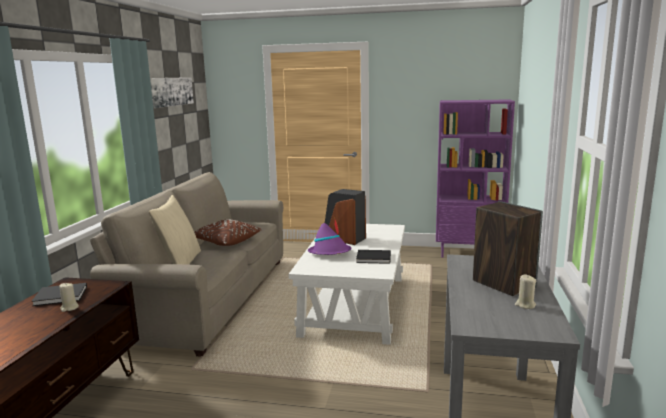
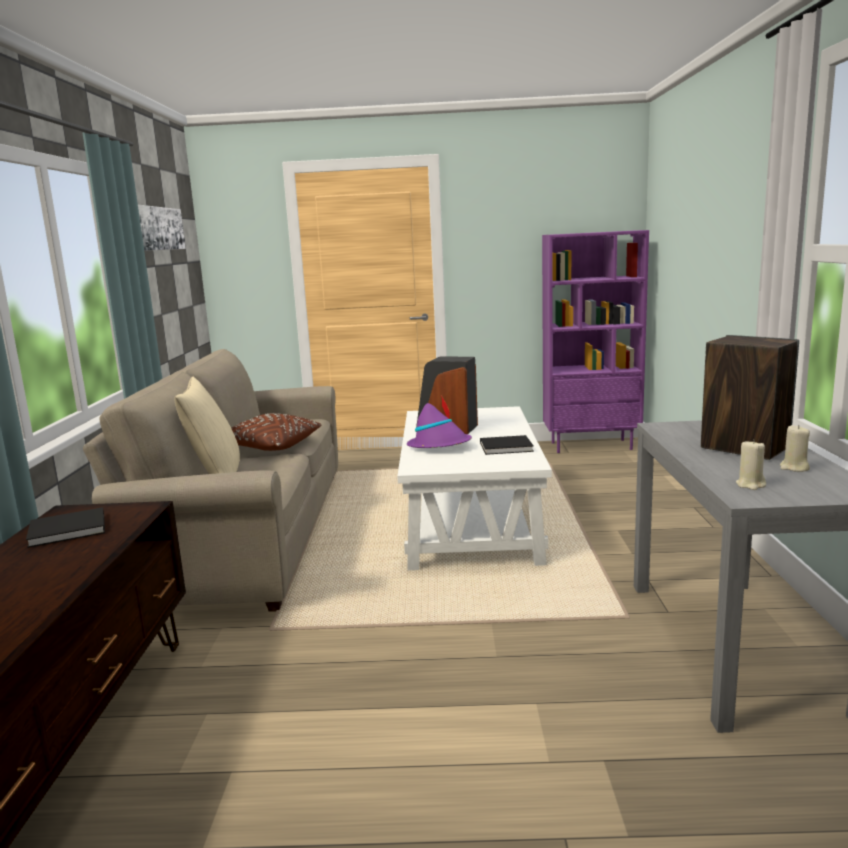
camera: 10 degrees left, 0 degrees up
(69, 308) = (95, 544): beige candle -> beige candle (750, 485)

